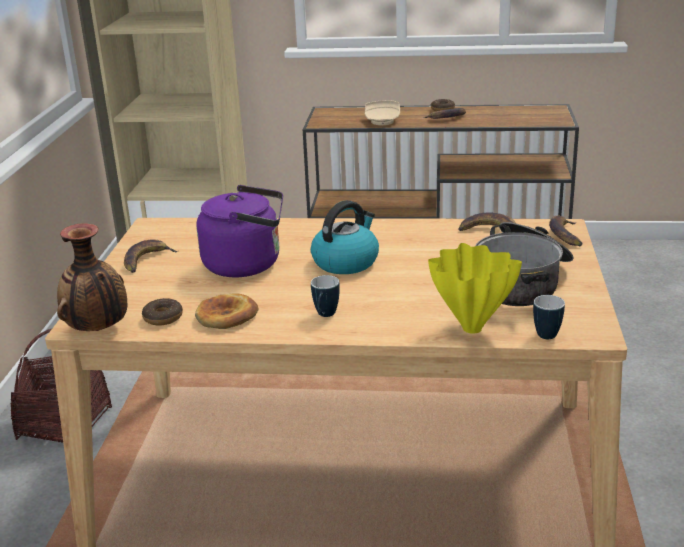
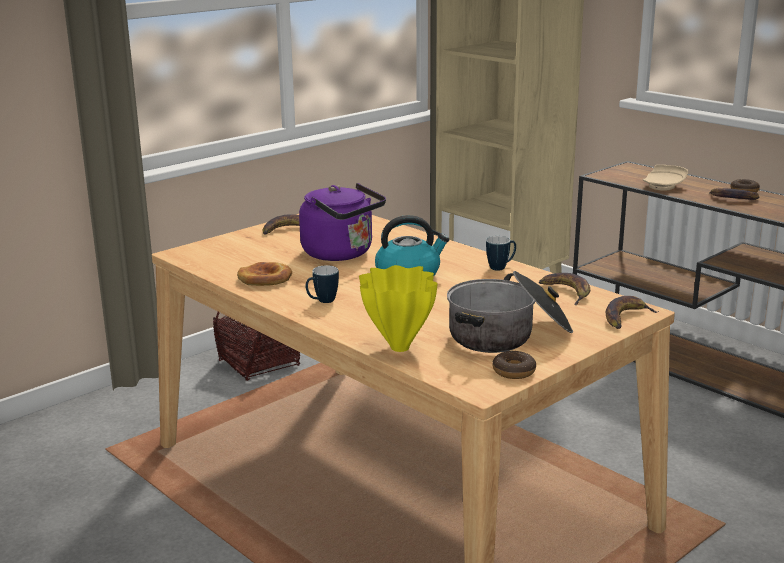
camera: 40 degrees right, 5 degrees down
(98, 330) = (184, 259): vase -> none
(163, 317) = (229, 266): donut -> donut (514, 371)
(547, 332) = (448, 372): mug -> mug (501, 267)

